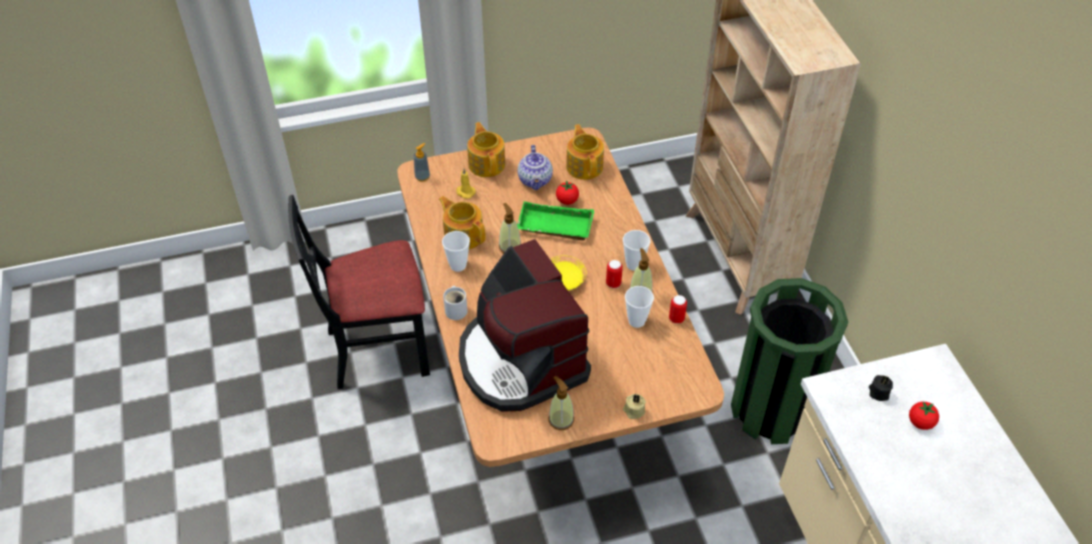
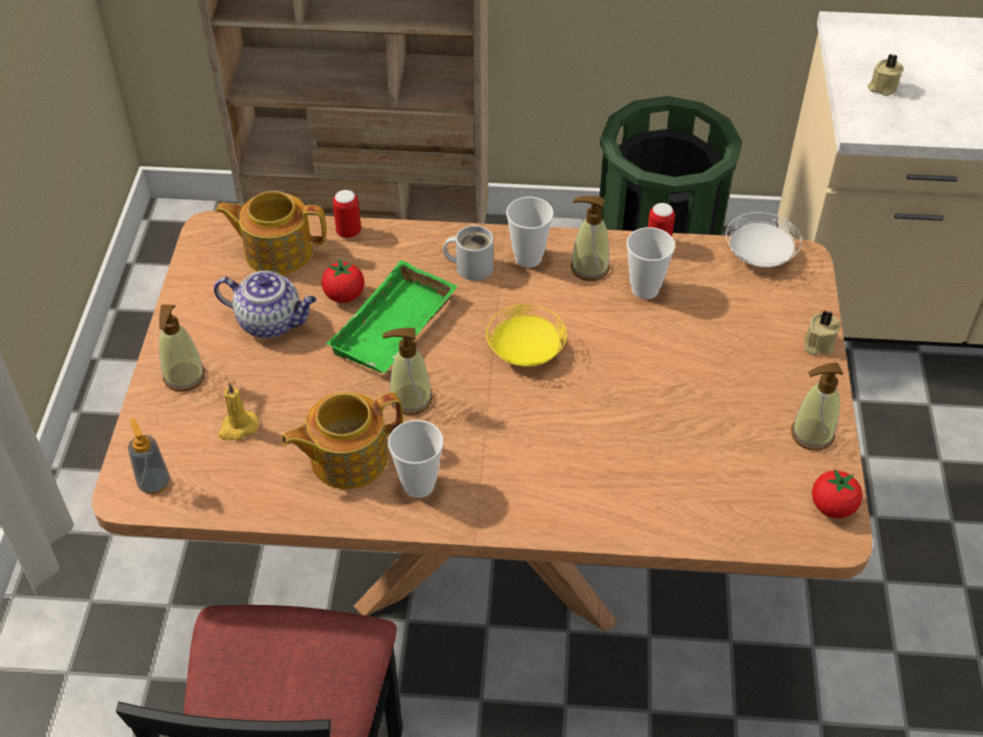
camera: 70 degrees left, 0 degrees up
(456, 309) = (524, 513): white mug -> white mug (471, 266)
(487, 164) = (184, 377): teapot -> soap dispenser
(520, 361) = (675, 453): coffee machine -> none
(613, 283) = (557, 293): can -> can (349, 232)
(695, 369) = (759, 255): none -> white plate
(878, 392) = (882, 87): black candle -> beige candle
(920, 422) = (937, 71): tomato -> tomato (832, 507)

